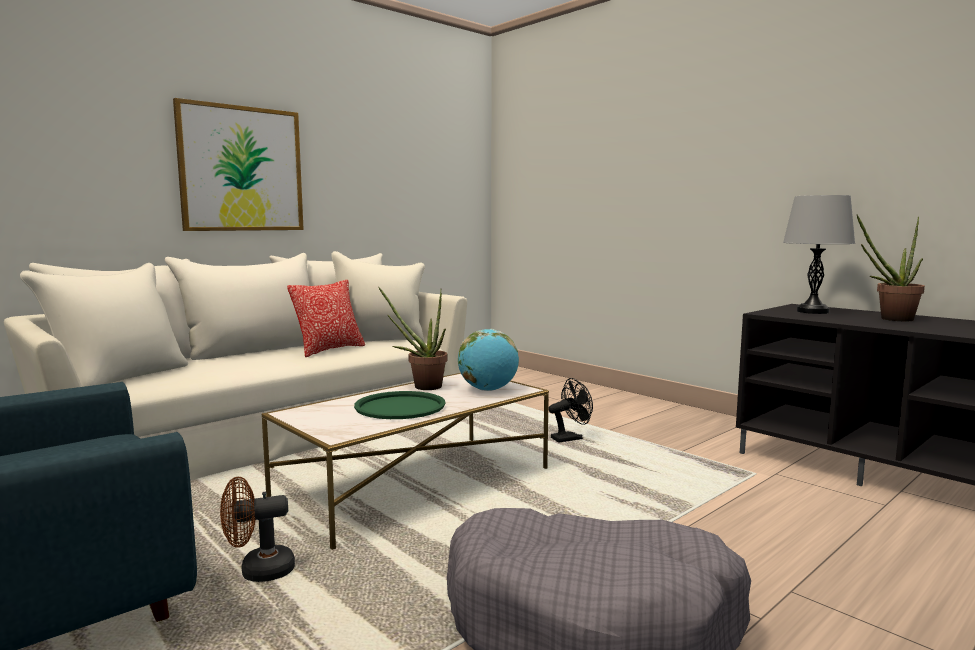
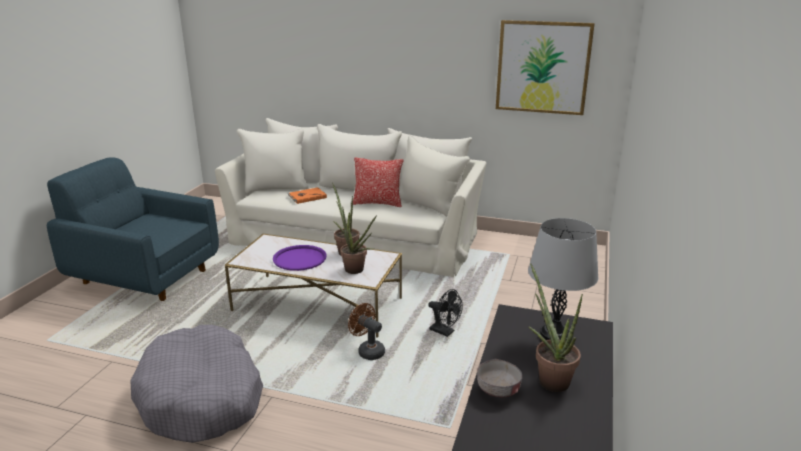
camera: 60 degrees right, 15 degrees up
(217, 368) = (307, 197): none -> orange book
(241, 169) = (386, 65): picture -> picture (543, 67)
(258, 571) = (204, 302): brown fan -> brown fan (368, 351)
(400, 407) = (299, 258): green tray -> purple tray
(488, 390) = (357, 271): globe -> potted plant
(913, 327) = (498, 389): none -> grey bowl

